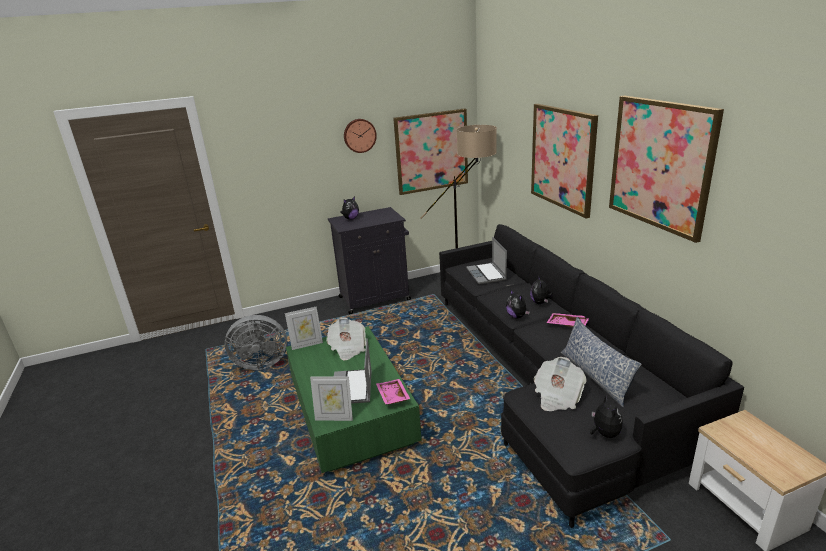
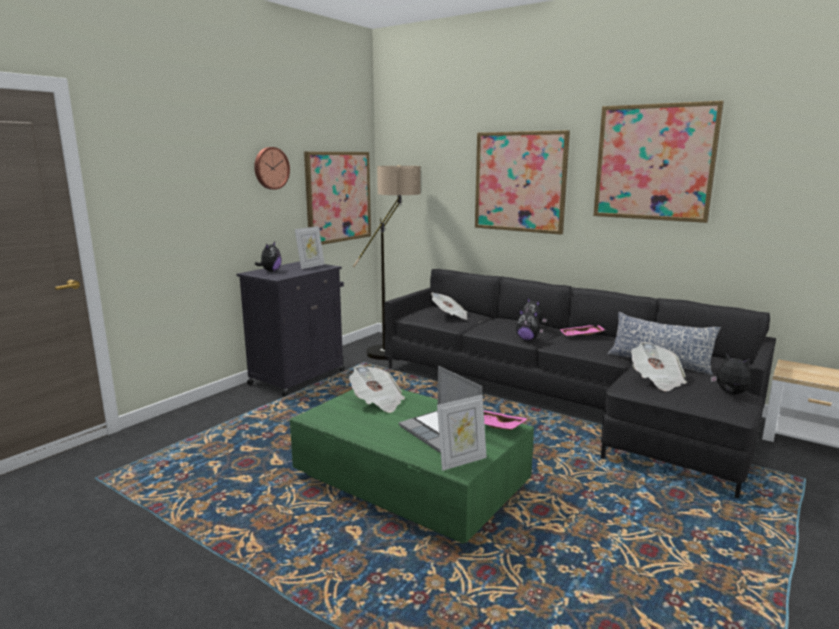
camera: 35 degrees left, 10 degrees down
(259, 363) = (214, 470): grey fan -> none
(307, 344) = (317, 410): picture frame -> picture frame (311, 266)
(487, 274) = (450, 316): laptop -> newspaper

